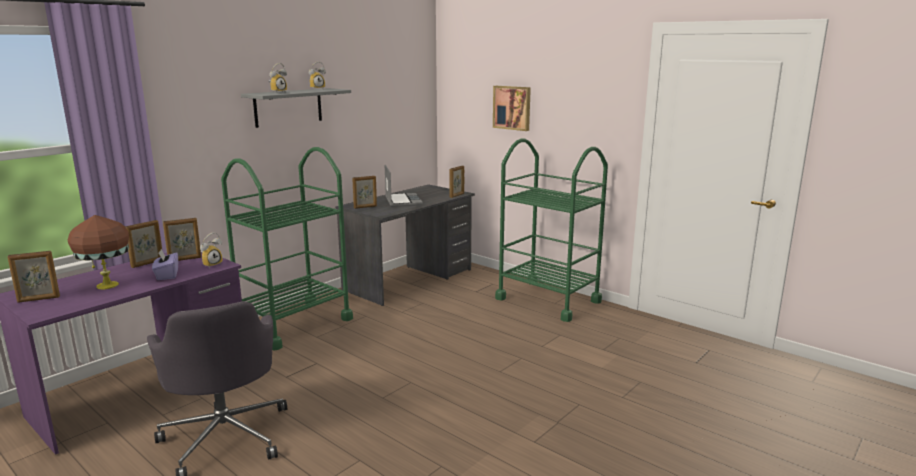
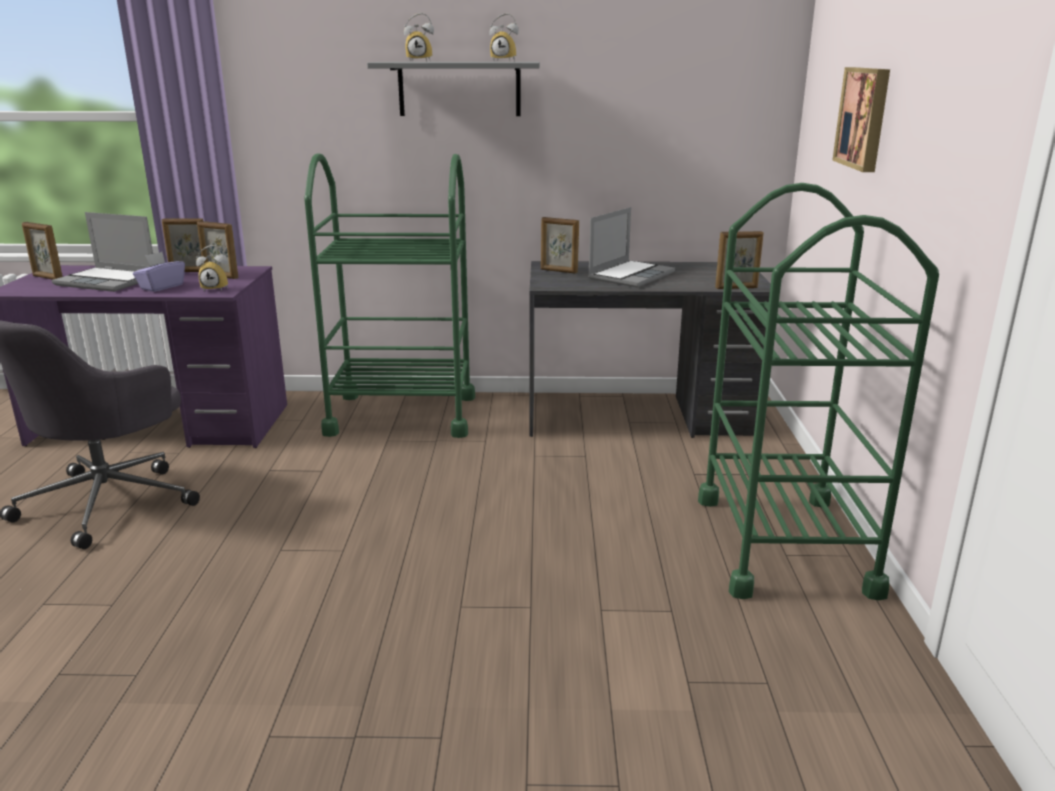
camera: 50 degrees right, 5 degrees up
(107, 285) = (108, 281): brown table lamp -> laptop

